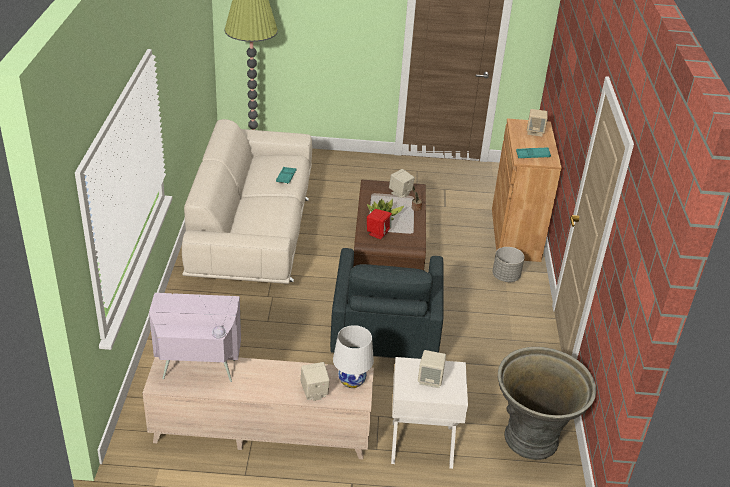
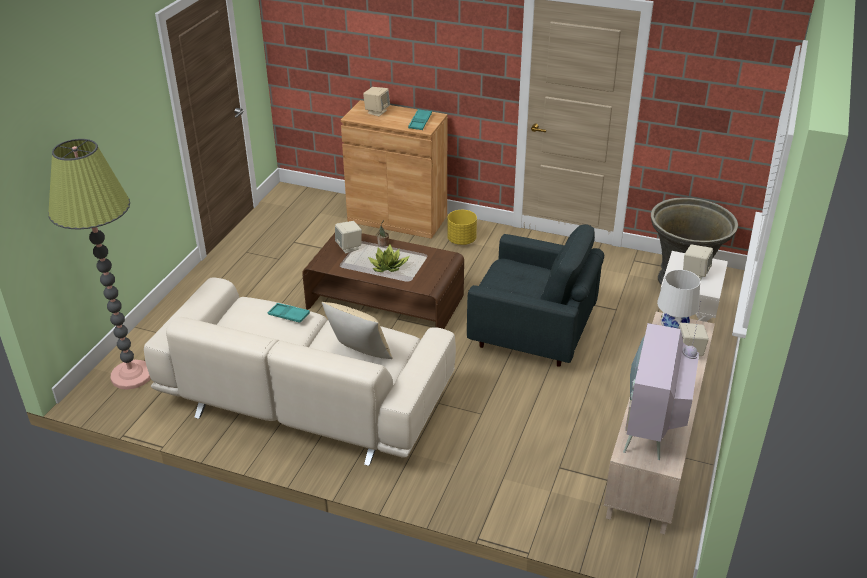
camera: 70 degrees left, 0 degrees up
(253, 215) = (359, 355): none -> beige pillow
(378, 233) = (418, 276): red speaker -> none
(506, 276) = (461, 240): grey planter -> yellow planter

